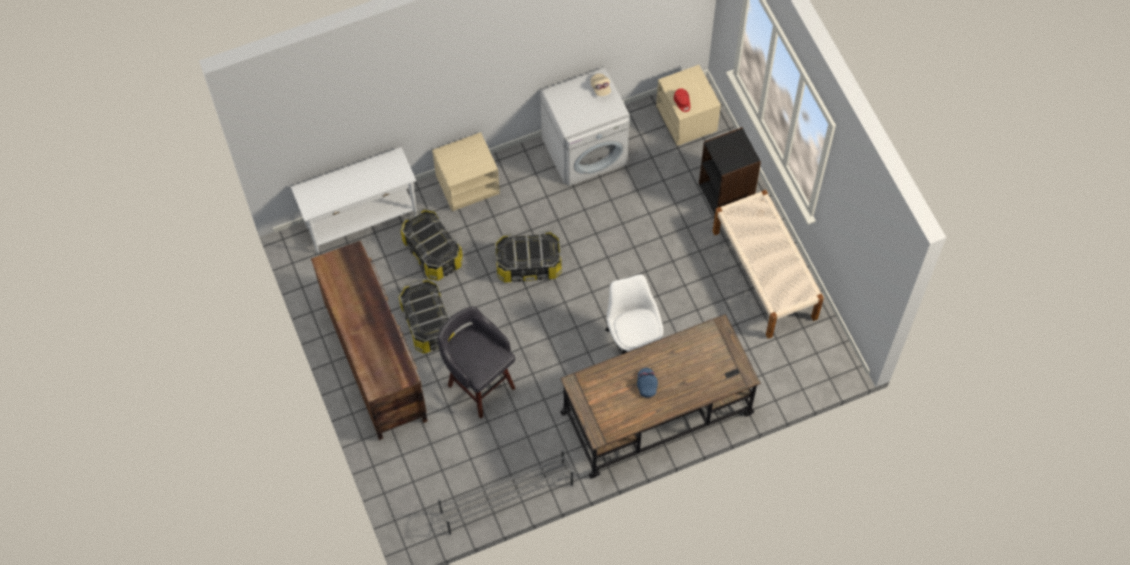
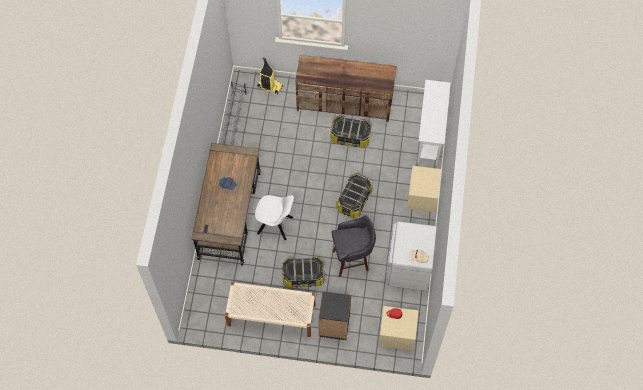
camera: 120 degrees right, 0 degrees up
(407, 485) = (269, 87): none -> vacuum cleaner
(433, 252) = (390, 159): storage box -> storage box (303, 276)
(479, 384) = (300, 143): grey stool -> grey stool (352, 260)

